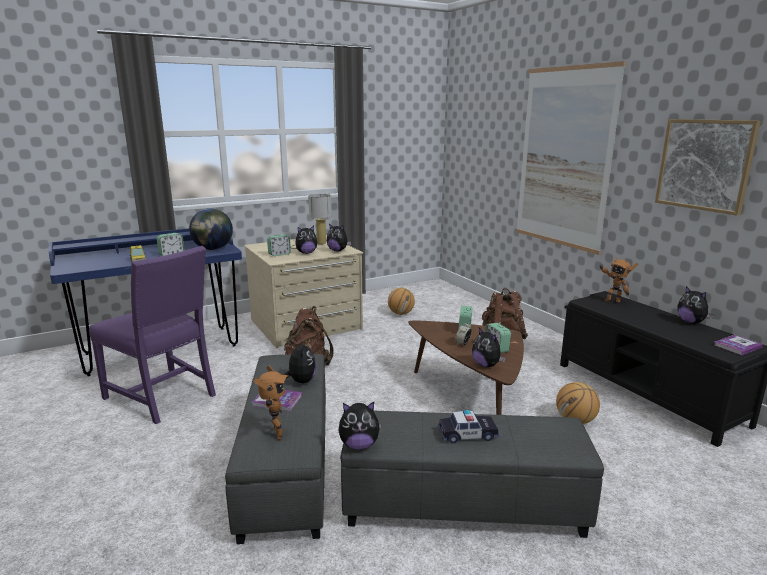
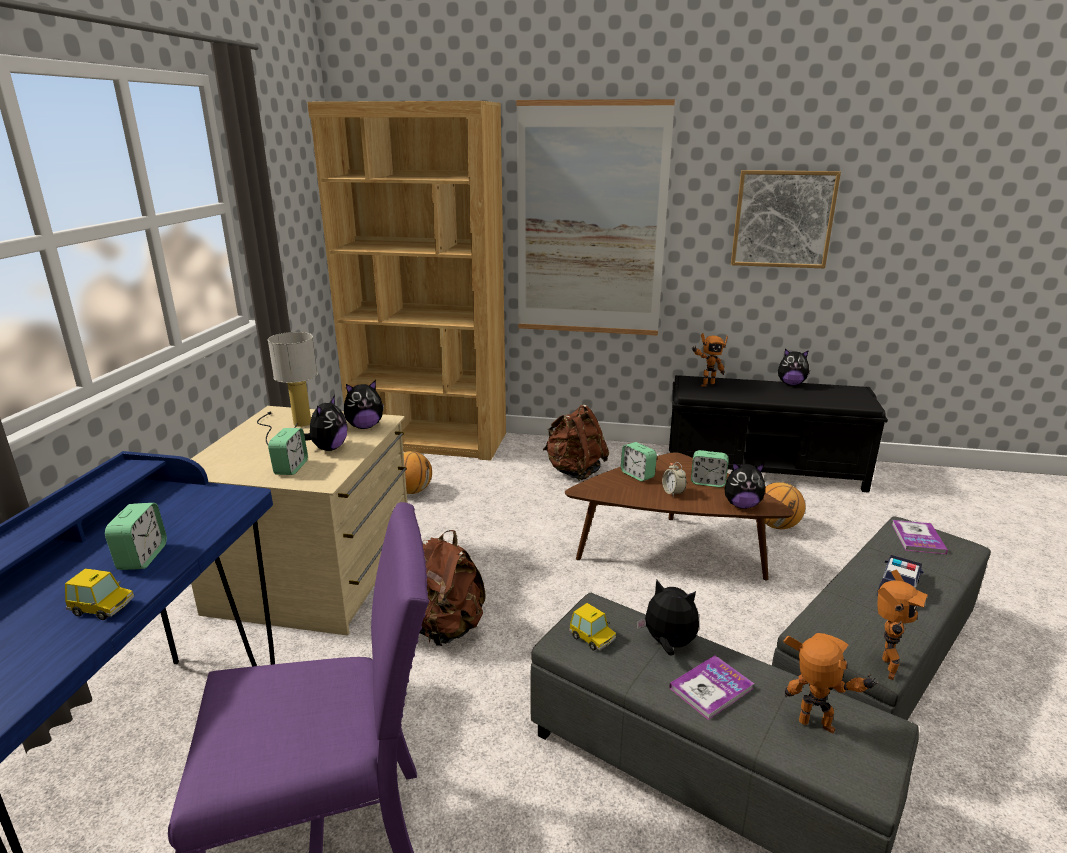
camera: 50 degrees left, 5 degrees up
(213, 249) = (199, 507): globe -> none
(282, 364) = (592, 638): none -> toy car
(359, 445) = (883, 668): plush toy -> toy robot
(454, 297) = (429, 440): none -> brown bookcase
(737, 346) = (855, 394): book -> book (918, 538)

